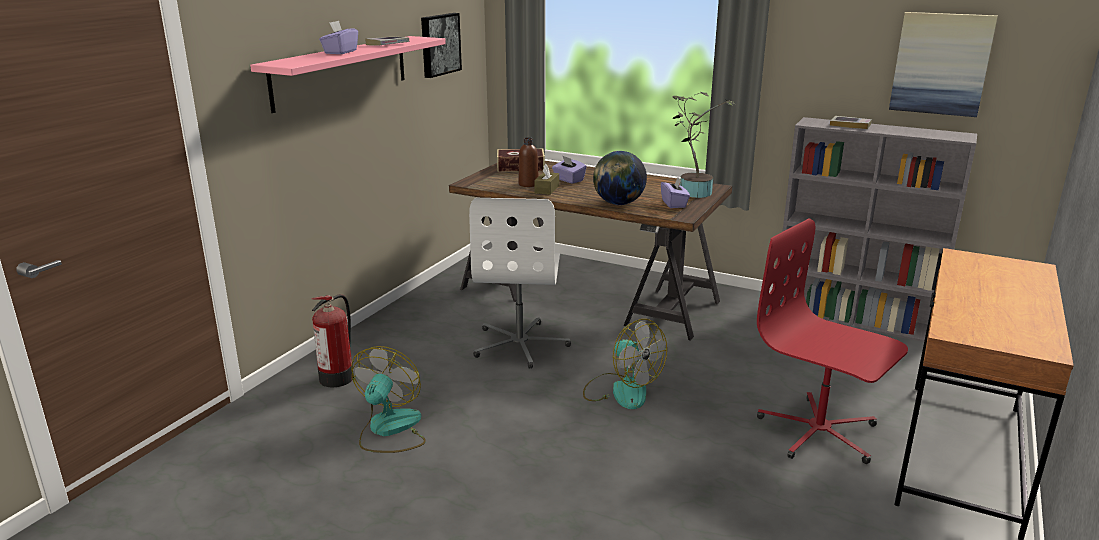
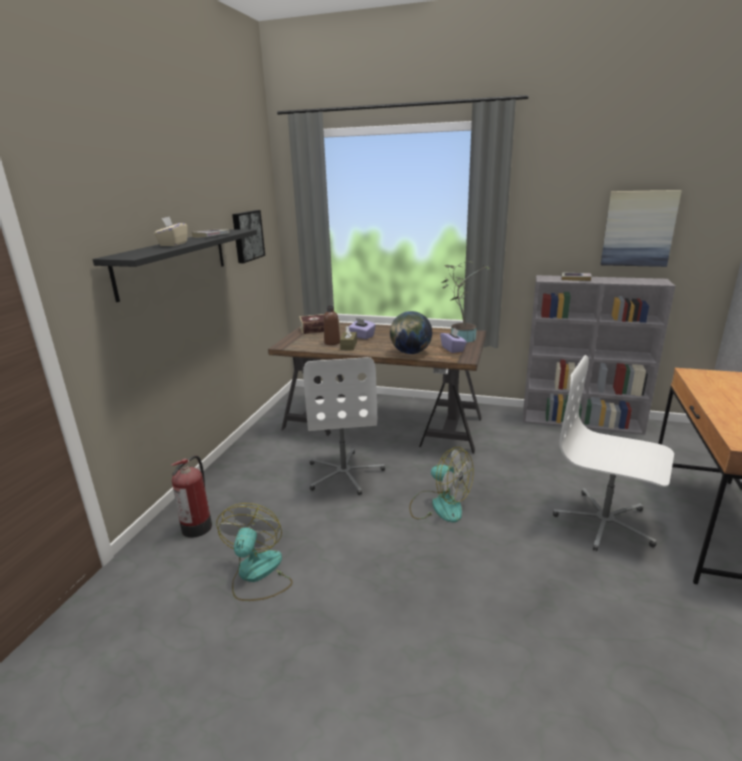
camera: 10 degrees left, 0 degrees up
(340, 52) = (173, 244): purple tissue box -> beige tissue box
(341, 71) = (173, 261): pink shelf -> black shelf
(818, 432) = (604, 523): red office chair -> white office chair

